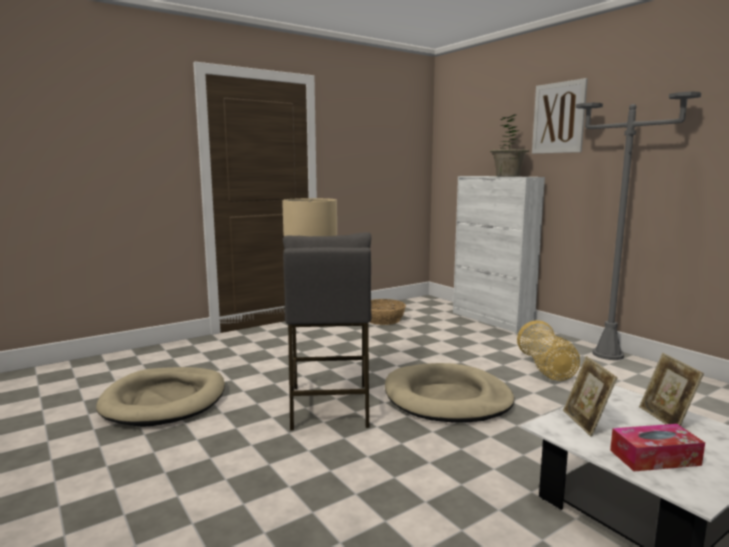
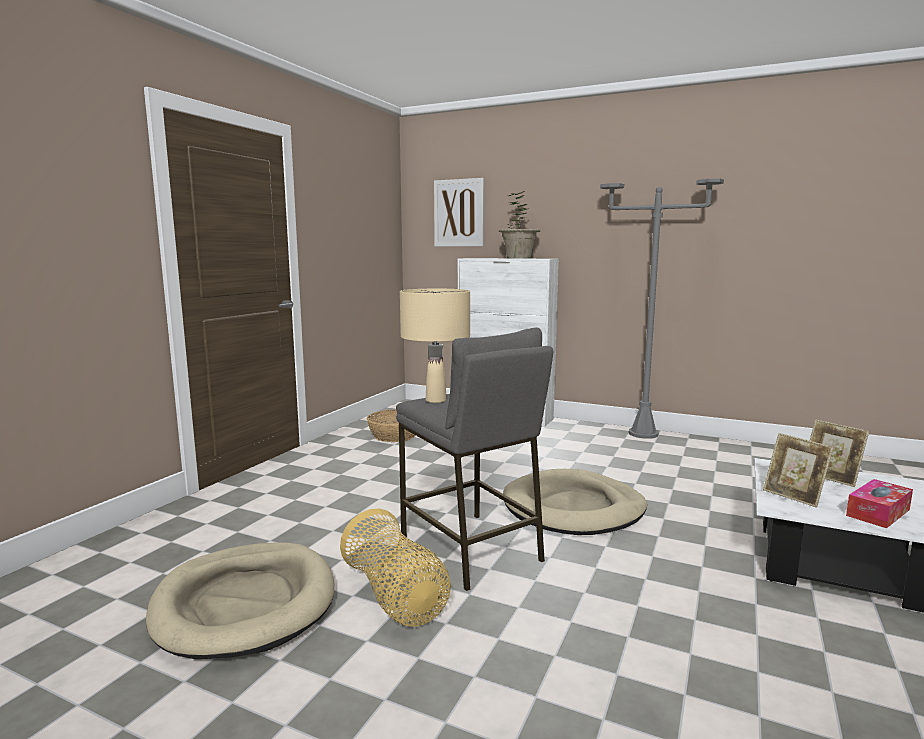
camera: 30 degrees left, 0 degrees up
(546, 369) = (616, 458): basket -> basket (395, 597)
(558, 118) = (569, 197): picture -> picture (459, 213)

